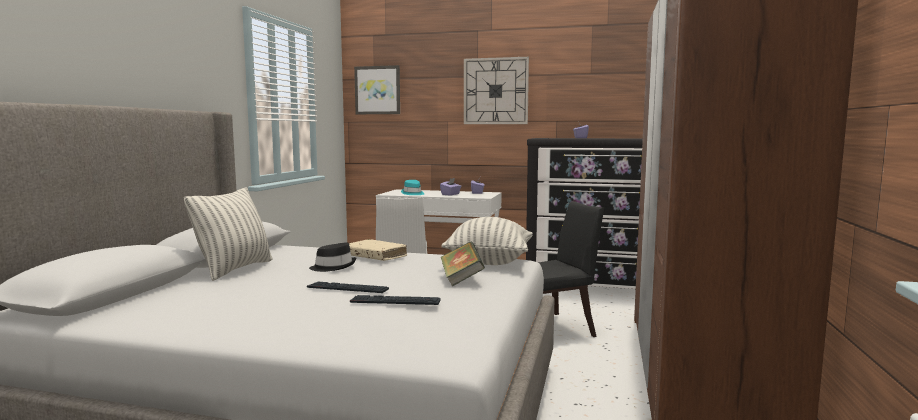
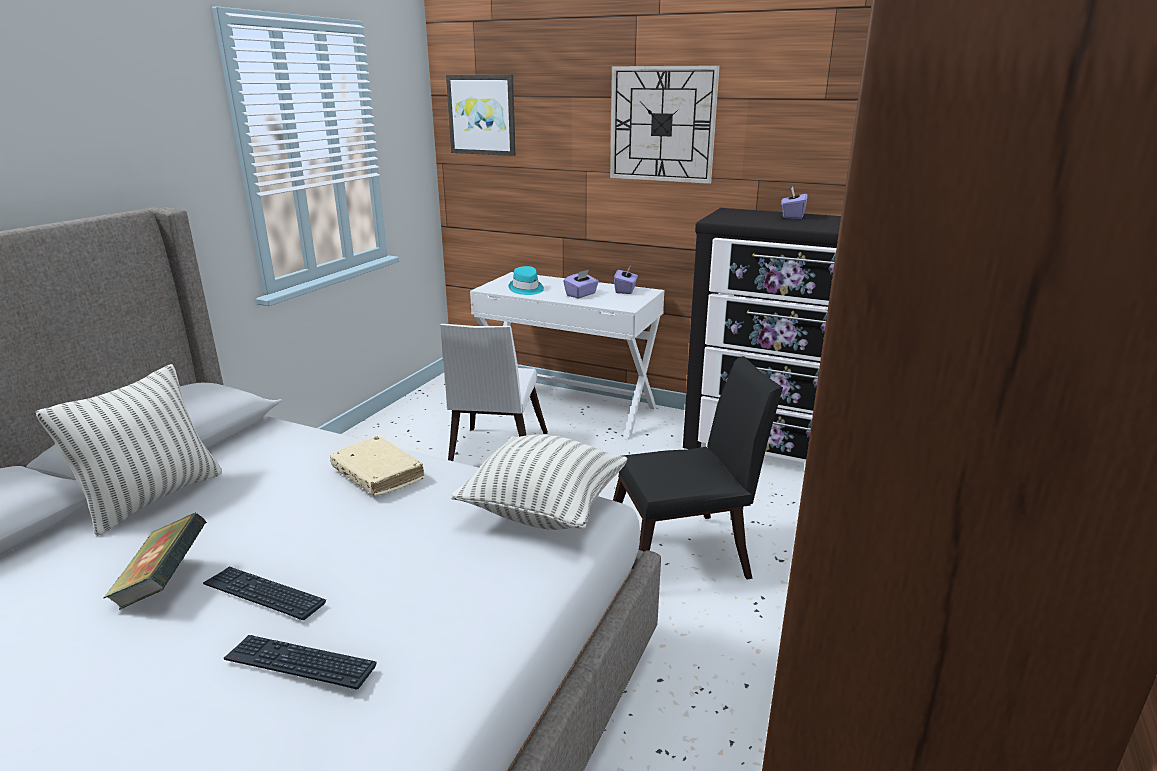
camera: 10 degrees right, 15 degrees up
(333, 267) = (294, 506): black hat -> none
(461, 279) = (463, 574): book -> book (164, 583)

